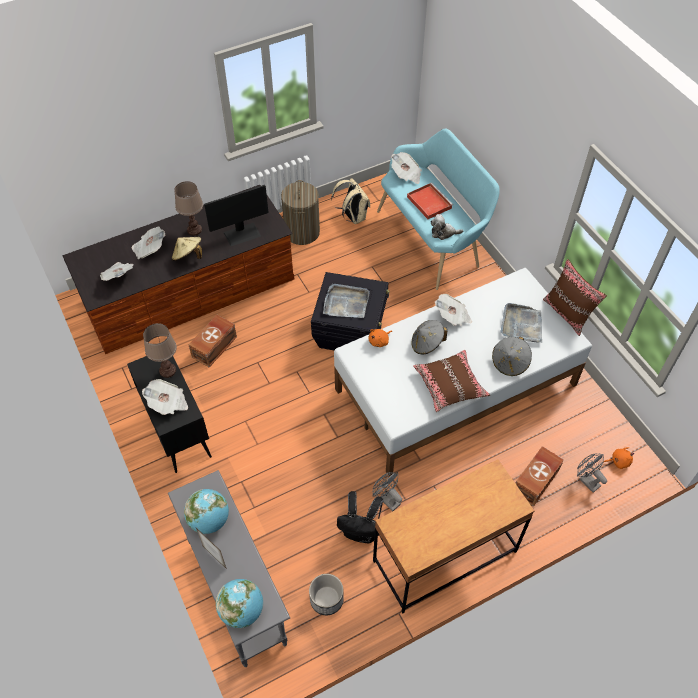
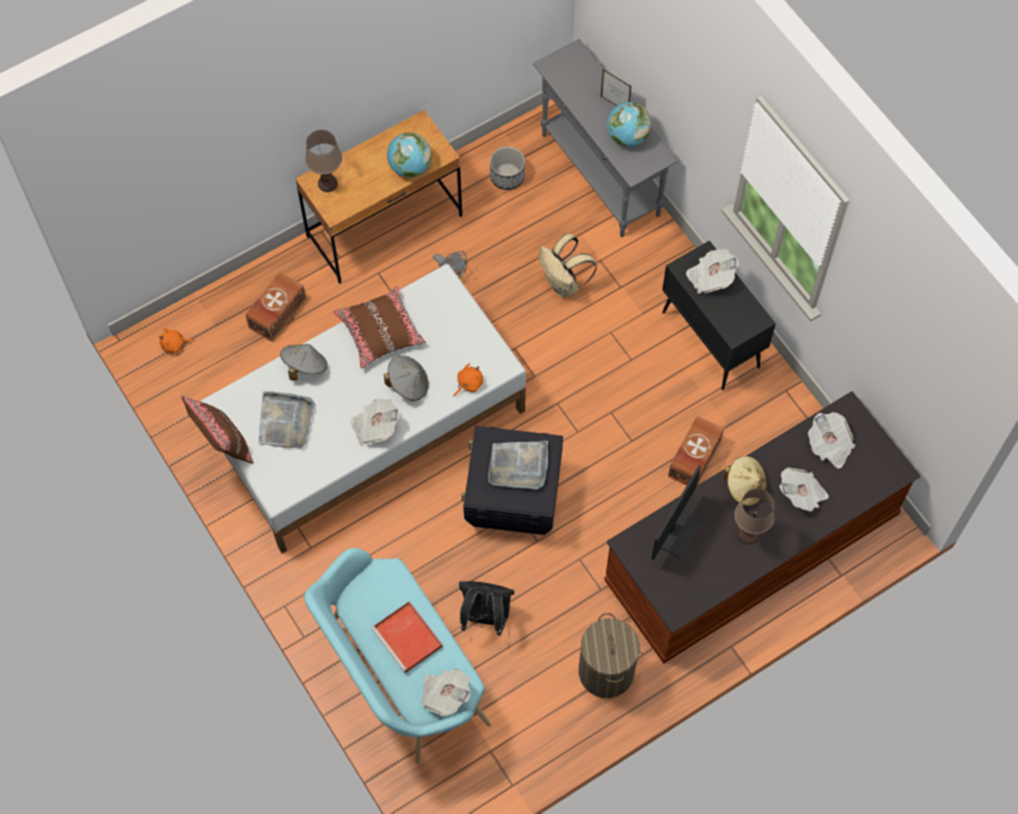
camera: 175 degrees right, 10 degrees up
(167, 370) = (723, 318): brown table lamp -> brown table lamp (328, 184)
(242, 234) = (678, 532): monitor -> monitor turned 150 degrees clockwise
(242, 610) = (578, 64): globe -> globe (410, 167)
(352, 217) = (529, 710): beige backpack -> beige backpack (564, 284)
(361, 532) = (476, 244): black backpack -> black backpack (485, 617)
(443, 233) = (385, 579): plush toy -> none
(586, 480) = (217, 319): grey fan -> none

